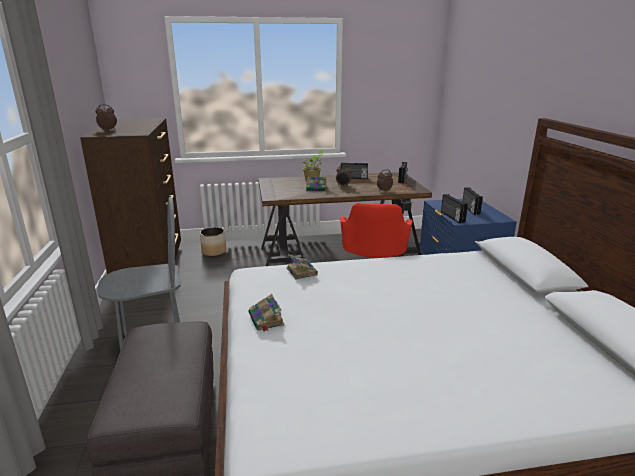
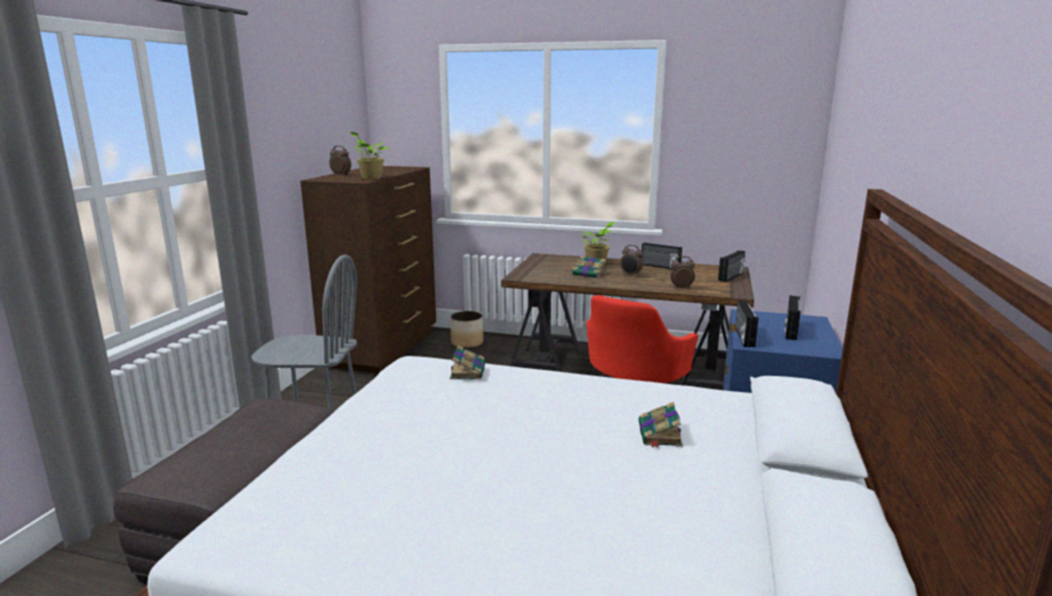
camera: 25 degrees right, 5 degrees down
(140, 131) = (370, 178): none -> potted plant
(266, 320) = (366, 416): book -> book (660, 435)

